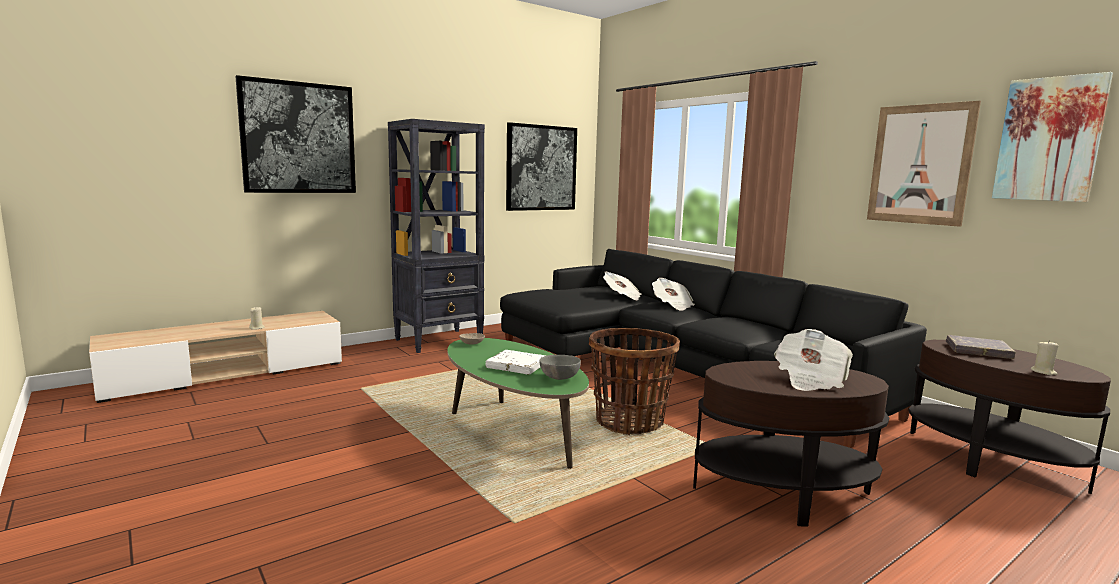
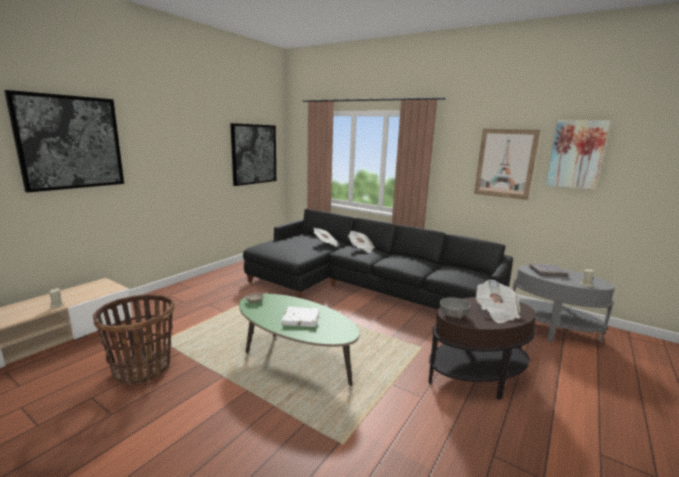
camera: 20 degrees left, 5 degrees up
(439, 341) = (198, 285): black bookcase -> none
(558, 378) = (336, 327): grey bowl -> grey bowl (453, 316)
(629, 422) = (363, 337): basket -> basket (142, 369)
(990, 462) = (552, 330): brown side table -> grey side table

